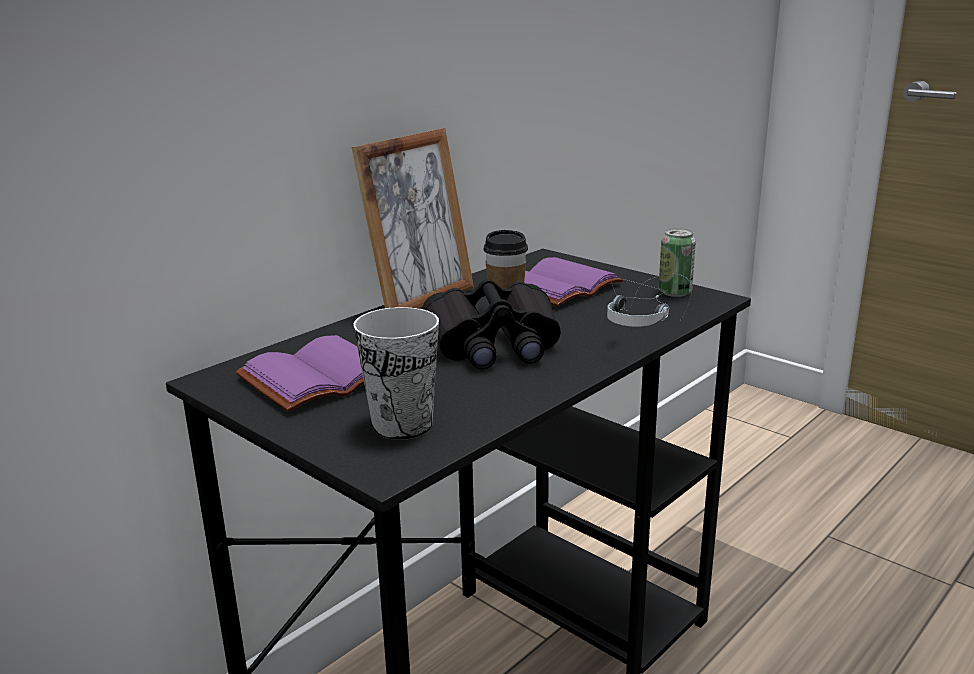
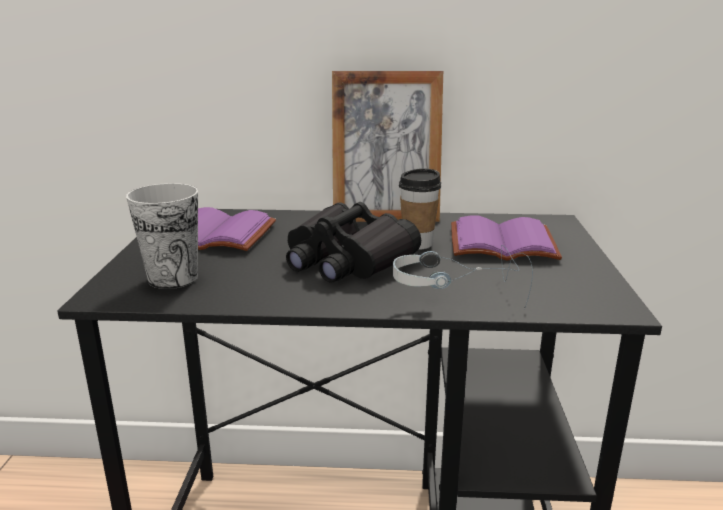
camera: 50 degrees right, 0 degrees up
(675, 292) = (590, 287): can -> none

